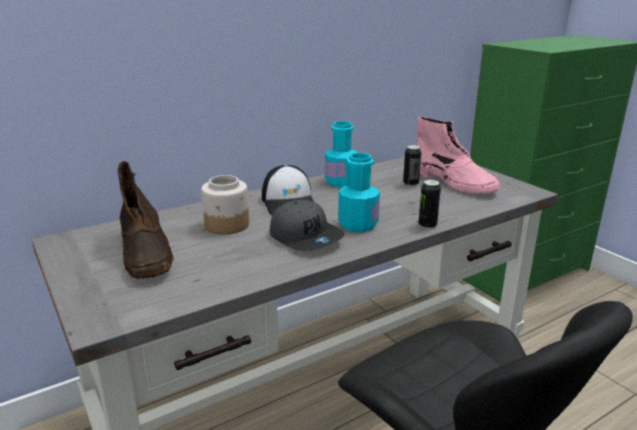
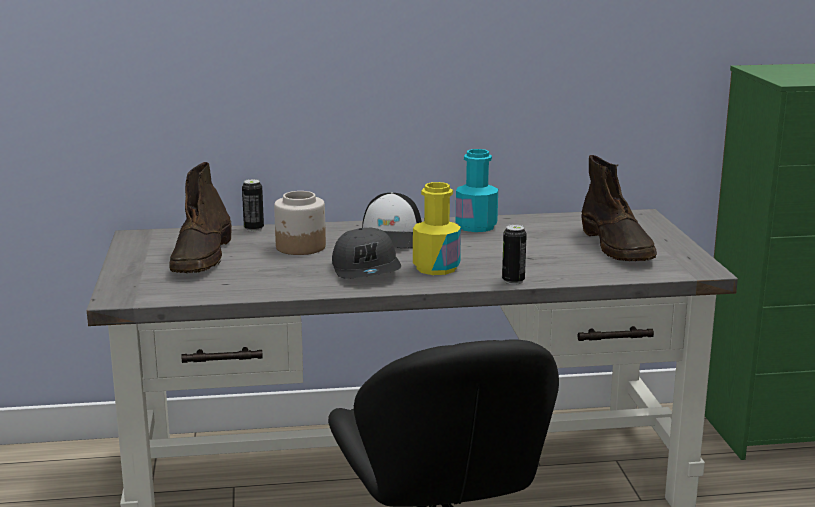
camera: 25 degrees right, 5 degrees down
(358, 225) = (436, 268): turquoise bottle -> yellow bottle
(410, 184) = (558, 240): can -> can (254, 229)
(454, 182) = (617, 247): pink boot -> brown boot

